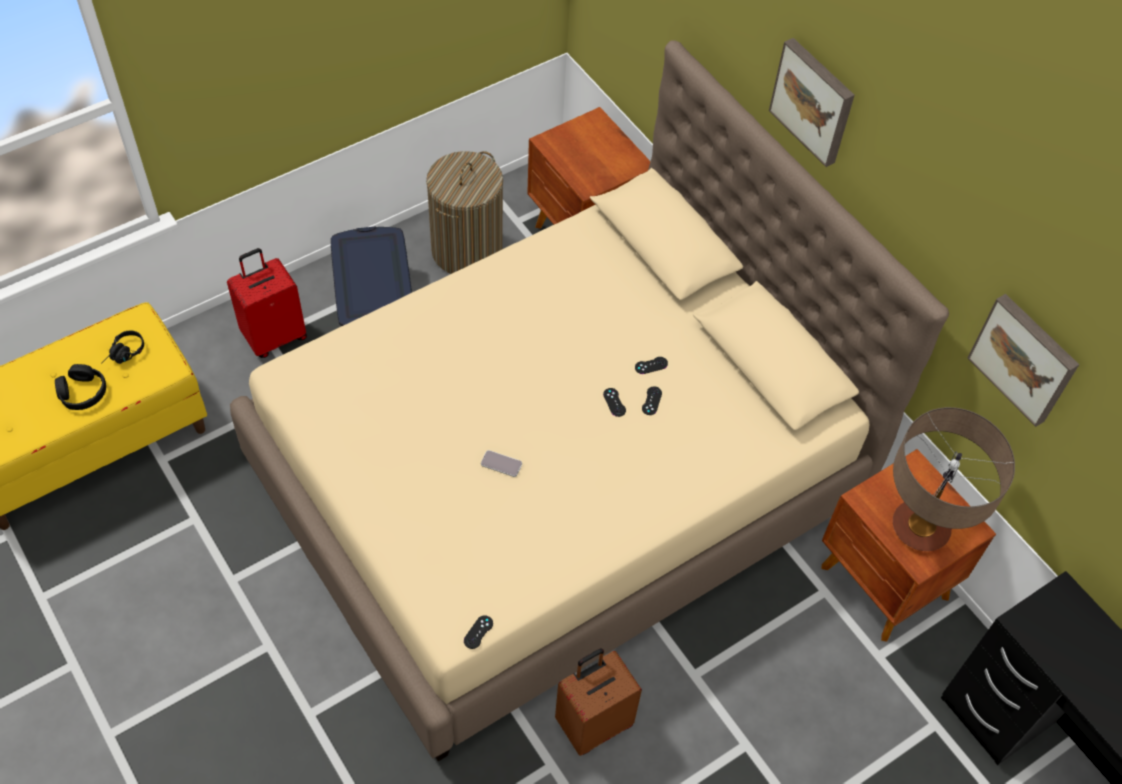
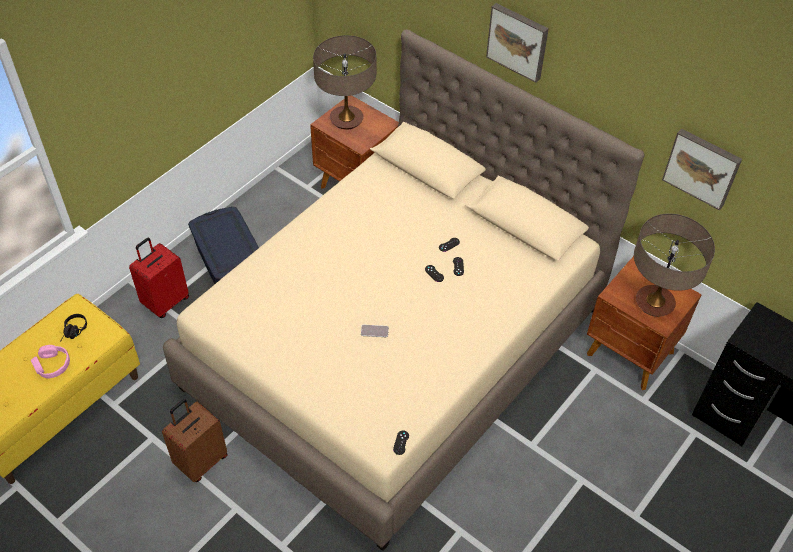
camera: 15 degrees left, 5 degrees down
(82, 392) = (52, 365): black headphones -> pink headphones
(467, 250) = (280, 213): laundry basket -> none
(581, 143) = (346, 119): none -> table lamp
(593, 723) = (478, 495): brown suitcase -> brown suitcase (201, 461)

